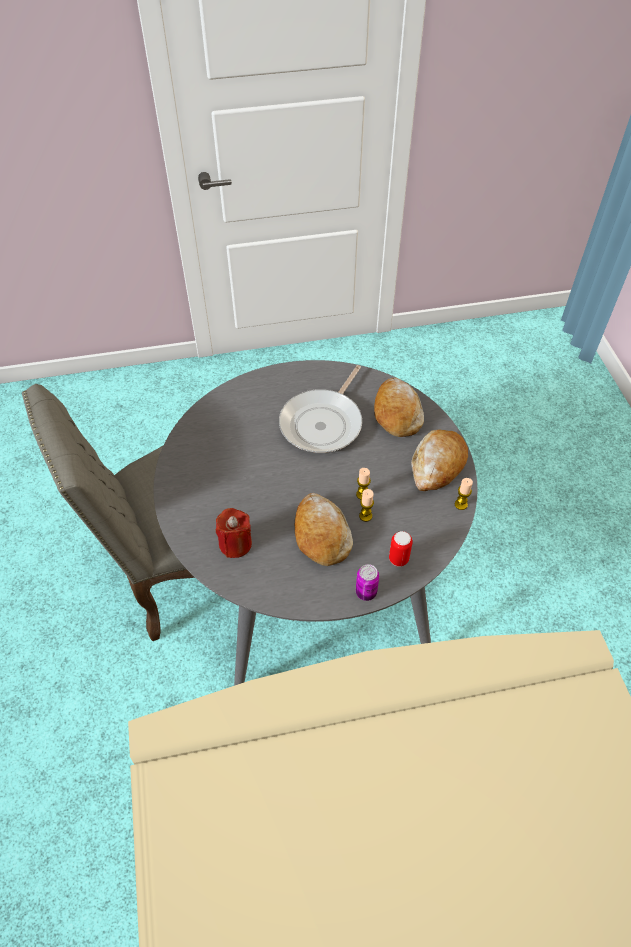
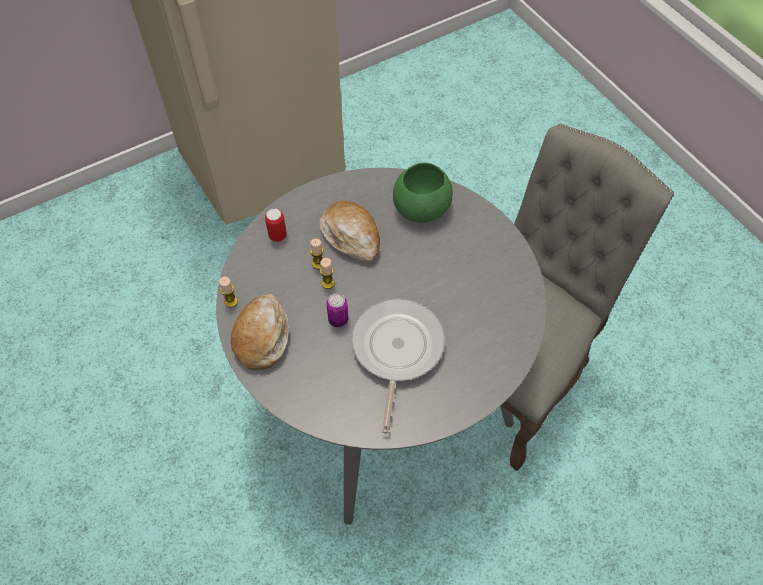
camera: 160 degrees right, 5 degrees up
(235, 544) = (420, 208): red candle -> green bowl
(366, 592) = (297, 203): can -> can (338, 320)
(397, 413) = (321, 389): bread -> none

